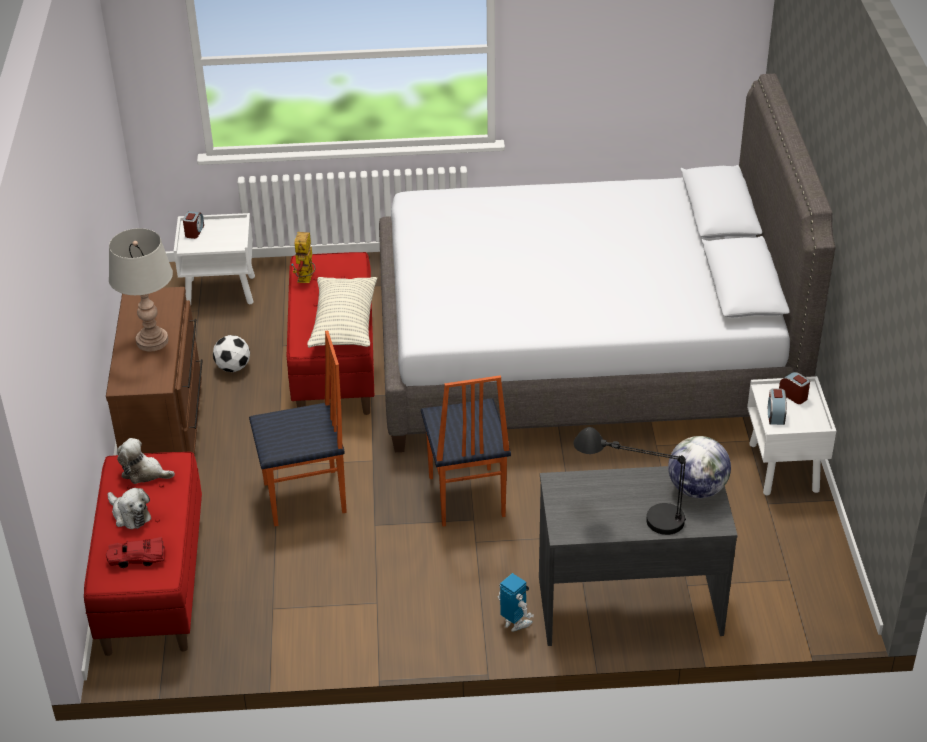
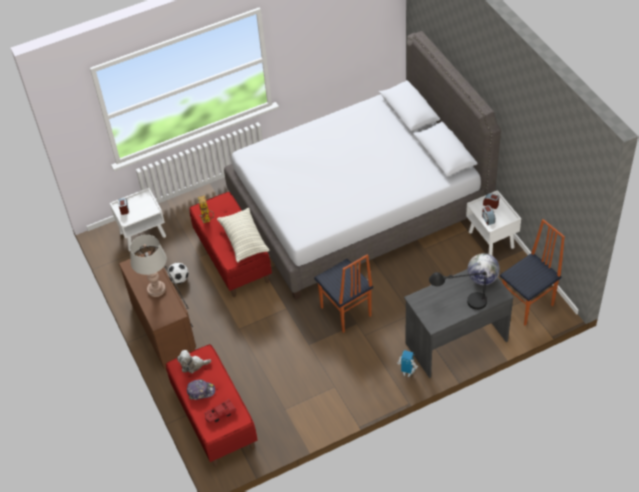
camera: 20 degrees left, 10 degrees up
(129, 515) = (201, 391): plush toy -> cap
(306, 499) = (265, 342): chair -> chair (528, 305)

